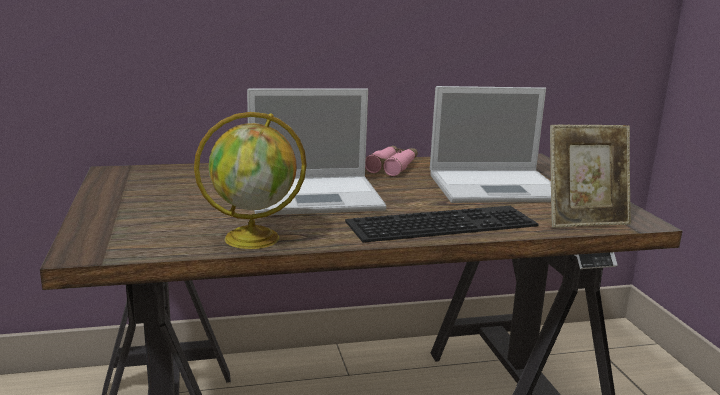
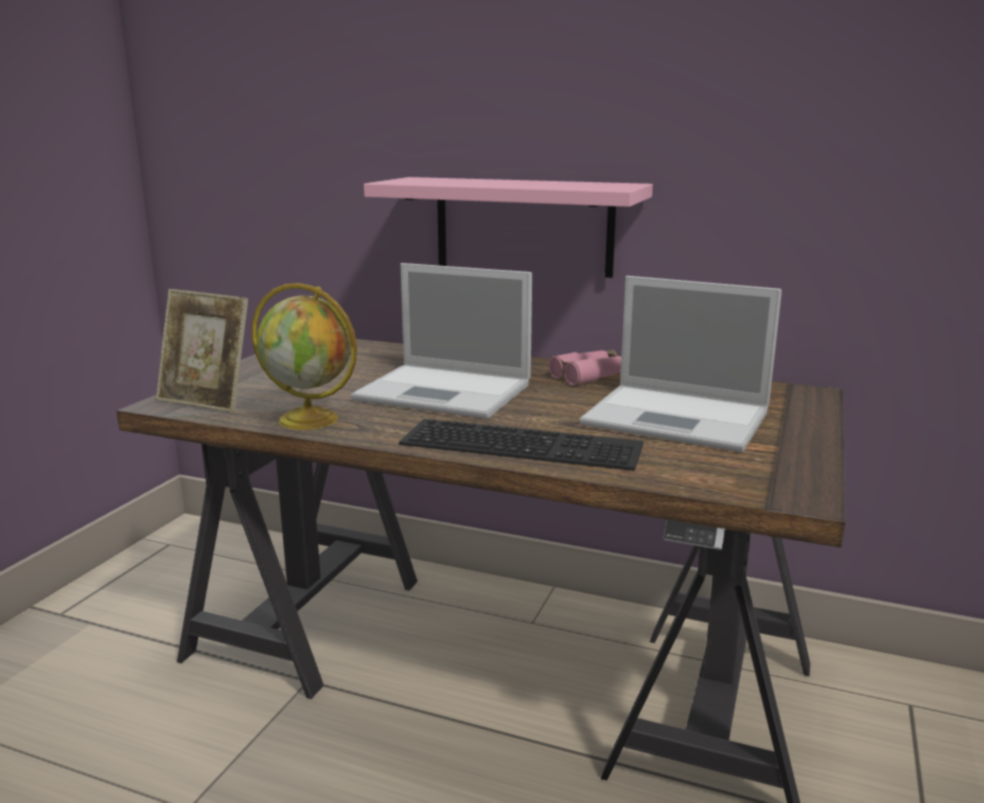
camera: 35 degrees right, 0 degrees up
(311, 52) = (523, 226): none -> pink shelf
(584, 221) = (713, 478): picture frame -> picture frame (207, 402)

